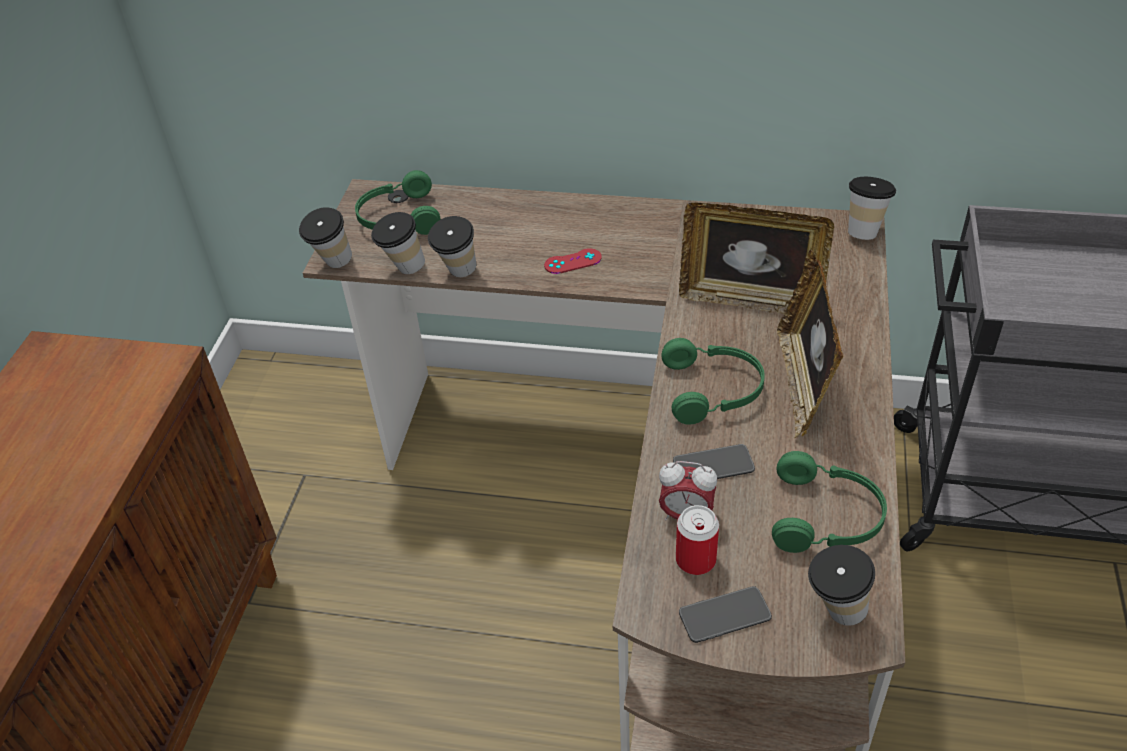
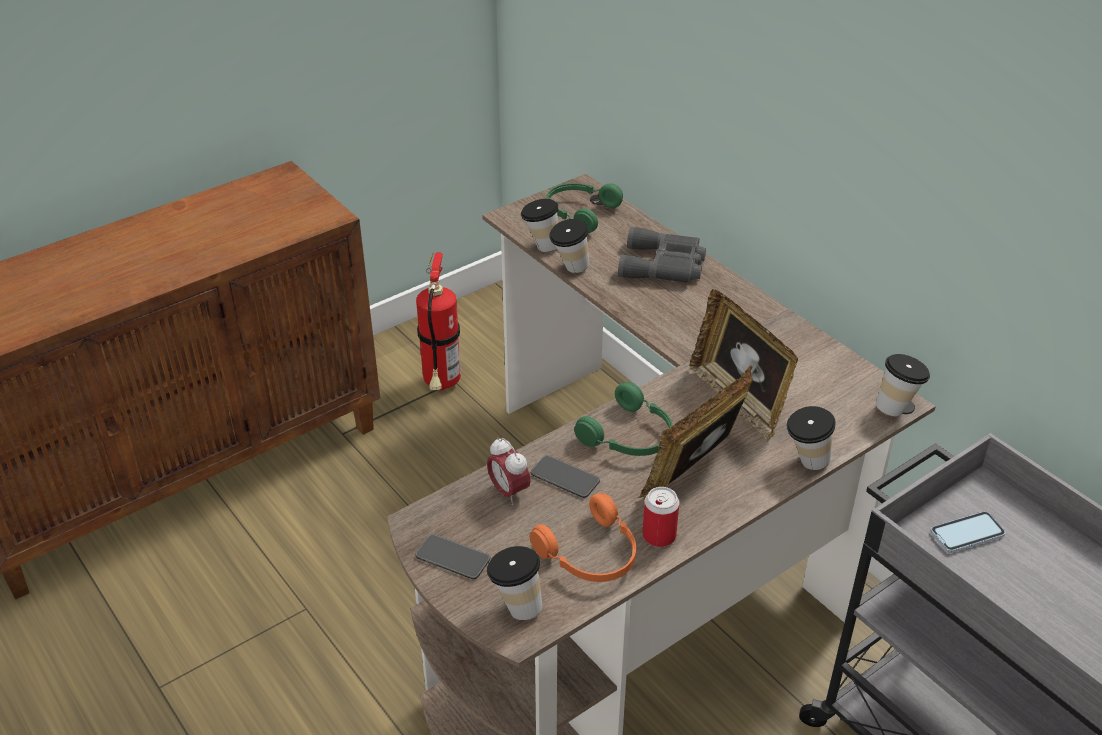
camera: 40 degrees right, 5 degrees down
(296, 487) = (441, 385): none -> fire extinguisher
(332, 265) = (504, 220): cup -> cup (805, 463)
(537, 222) = (664, 265): none -> grey binoculars
(573, 261) = (653, 303): red game controller -> none
(695, 560) = (479, 518): can -> can (659, 536)
(827, 517) = (591, 555): green headphones -> orange headphones
(1027, 296) = (967, 534): none -> phone

